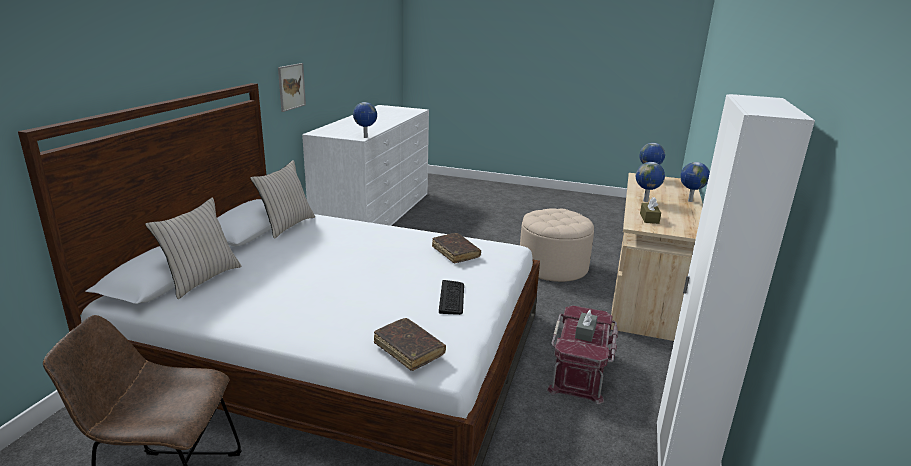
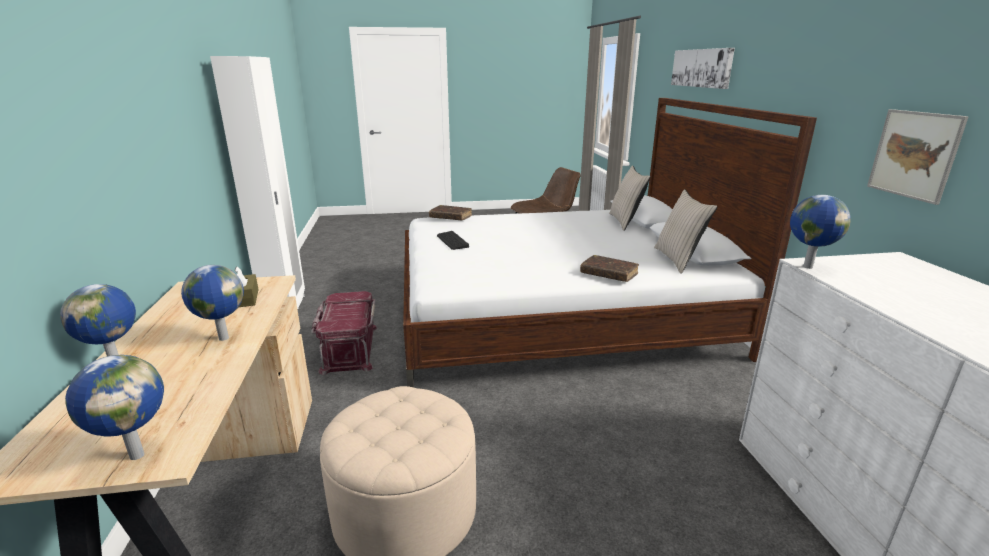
camera: 155 degrees right, 0 degrees up
(89, 68) = (701, 68): none -> picture
(455, 252) = (485, 270): brown book -> brown book (609, 274)
(585, 332) = (345, 311): grey tissue box -> none

